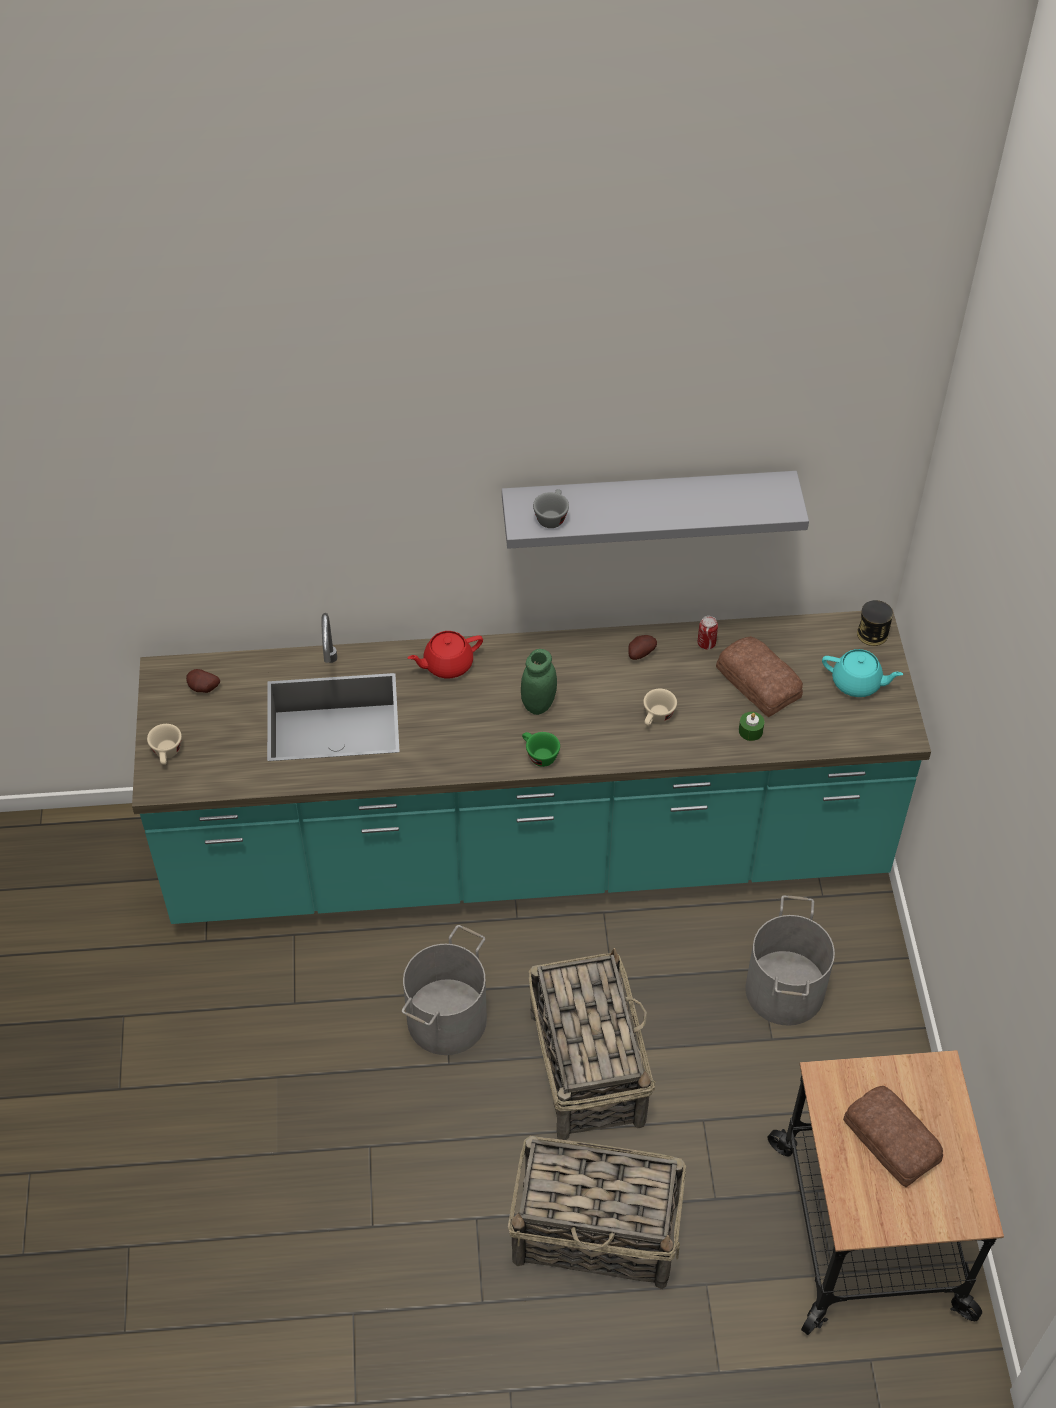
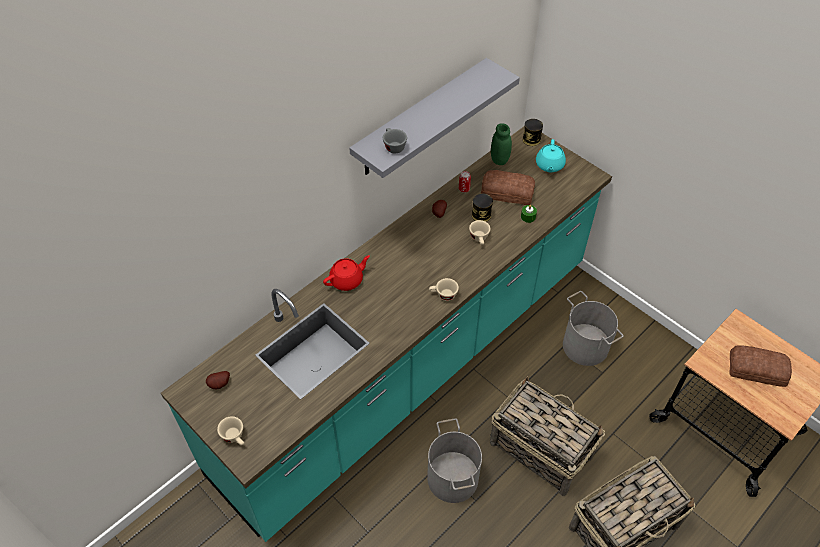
camera: 40 degrees left, 0 degrees up
(447, 664) = (347, 280): red teapot -> red teapot turned 150 degrees counterclockwise
(538, 704) = (416, 269): green jar -> green jar (499, 160)
(538, 755) = (443, 295): green cup -> beige cup
(691, 690) = (481, 215): none -> can
(857, 683) = (549, 165): turquoise teapot -> turquoise teapot turned 120 degrees clockwise

